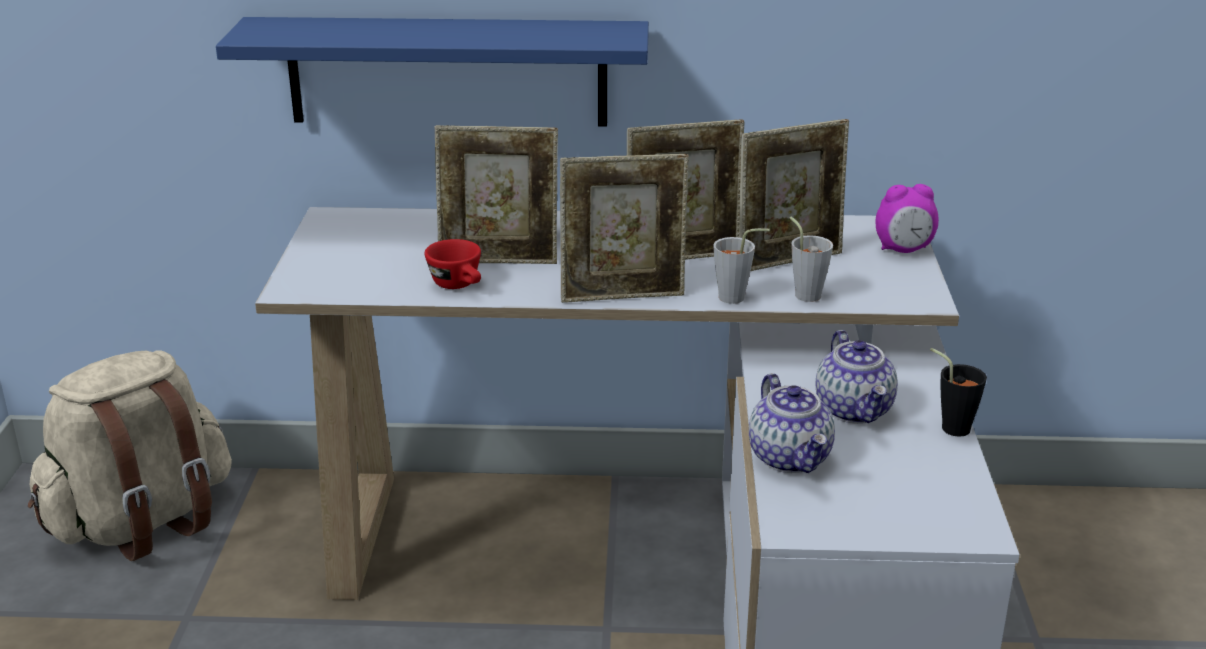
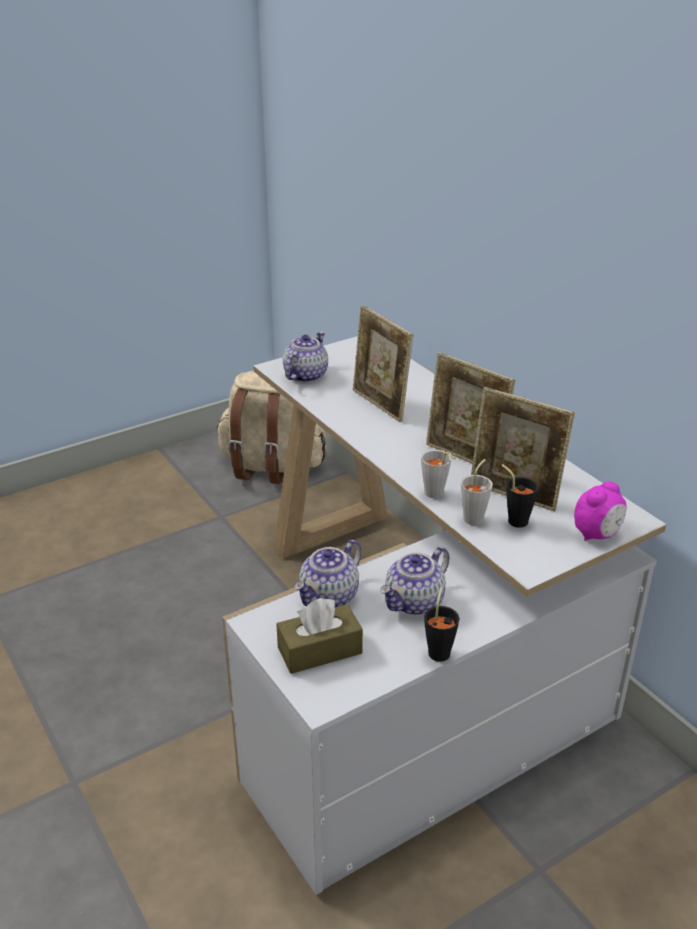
camera: 55 degrees right, 5 degrees up
(347, 278) = (305, 375): none -> teapot
(447, 71) = (437, 278): blue shelf -> none
(459, 285) = (337, 406): red cup -> none
(623, 296) = (388, 457): picture frame -> none
(832, 276) = (514, 519): none -> black cup
(885, 500) = (319, 650): none -> brown tissue box
(904, 250) = (597, 534): alarm clock -> alarm clock turned 90 degrees counterclockwise

